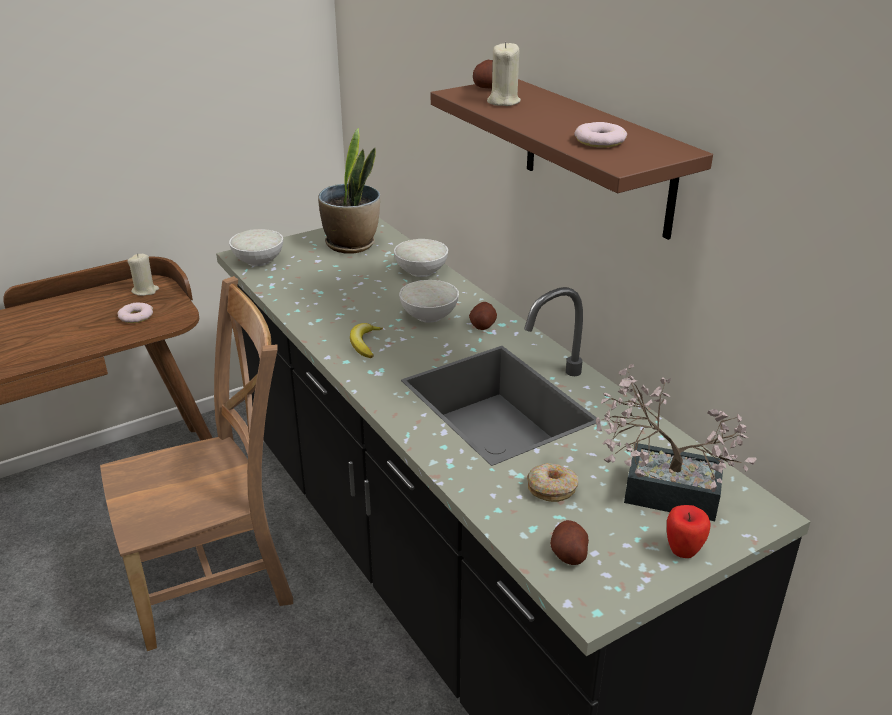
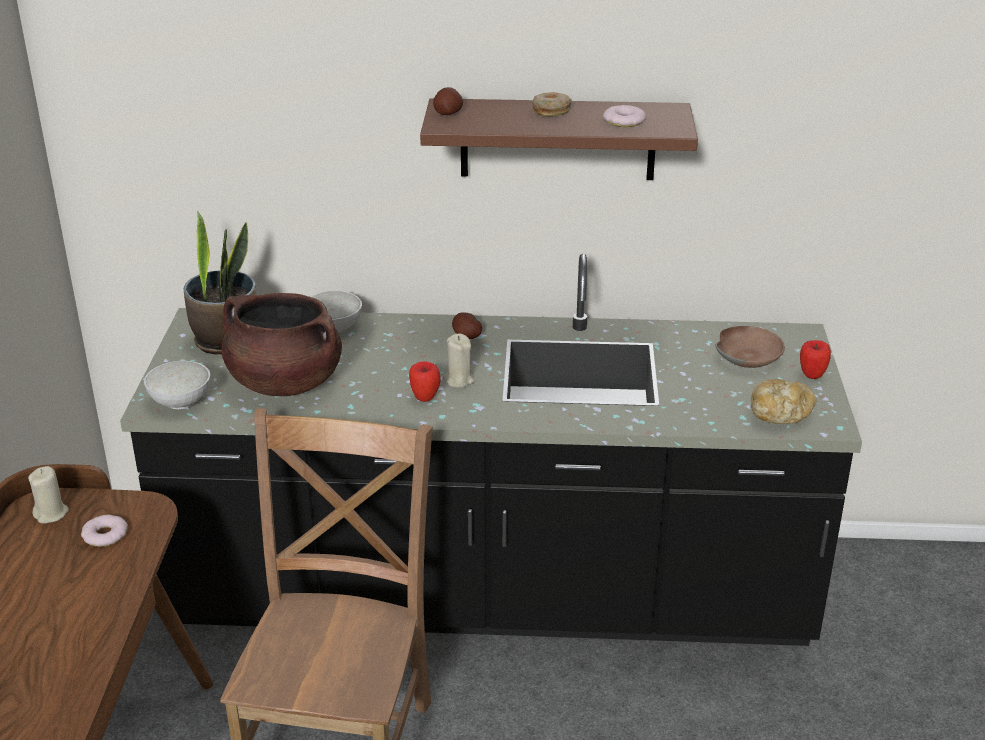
camera: 55 degrees left, 0 degrees up
(322, 284) = (284, 382): none -> brown cooking pot
(365, 344) = (425, 397): banana -> apple
(430, 316) = (419, 352): white bowl -> none
(503, 101) = (491, 119): beige candle -> beige candle (458, 380)
(552, 488) = (709, 393): donut -> donut (551, 111)
(568, 554) = (780, 415): potato -> bread
(659, 490) = (748, 356): potted plant -> brown bowl

